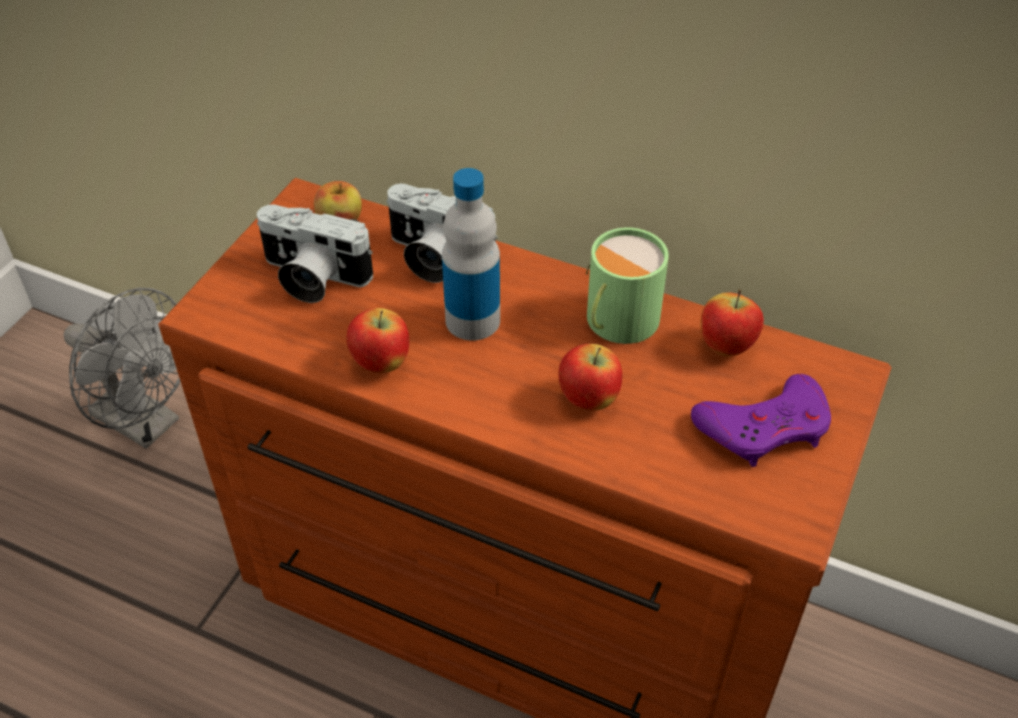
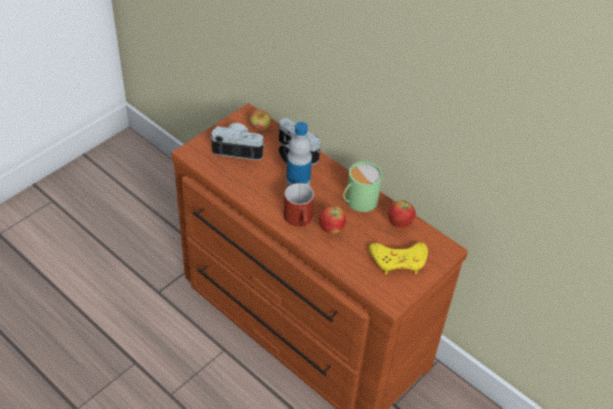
camera: 15 degrees right, 0 degrees up
(146, 423) = (164, 195): grey fan -> none
(311, 278) = (239, 149): camera -> camera turned 150 degrees clockwise
(381, 363) = (253, 192): apple -> none
(512, 397) = (300, 220): none -> red mug
(765, 427) = (399, 260): purple game controller -> yellow game controller

